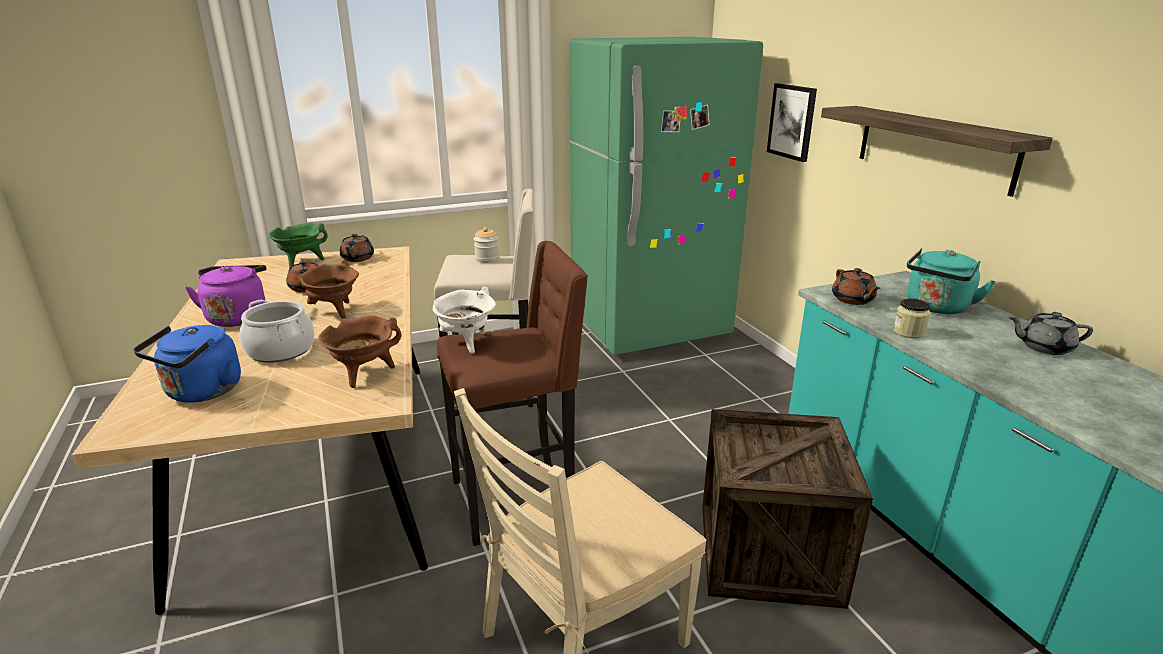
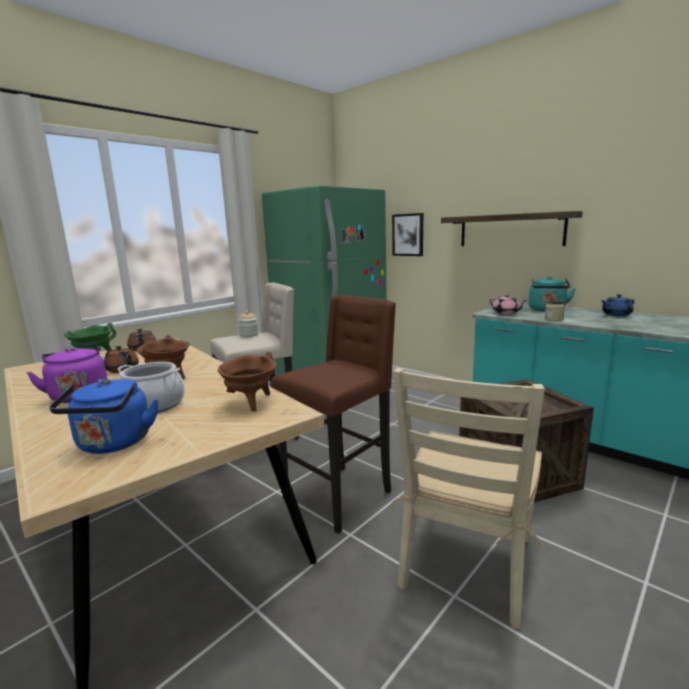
camera: 25 degrees left, 10 degrees down
(466, 343) = (303, 373): white cooking pot -> none
(853, 300) = (506, 313): brown teapot -> pink teapot
(1044, 347) = (616, 314): grey teapot -> blue teapot

